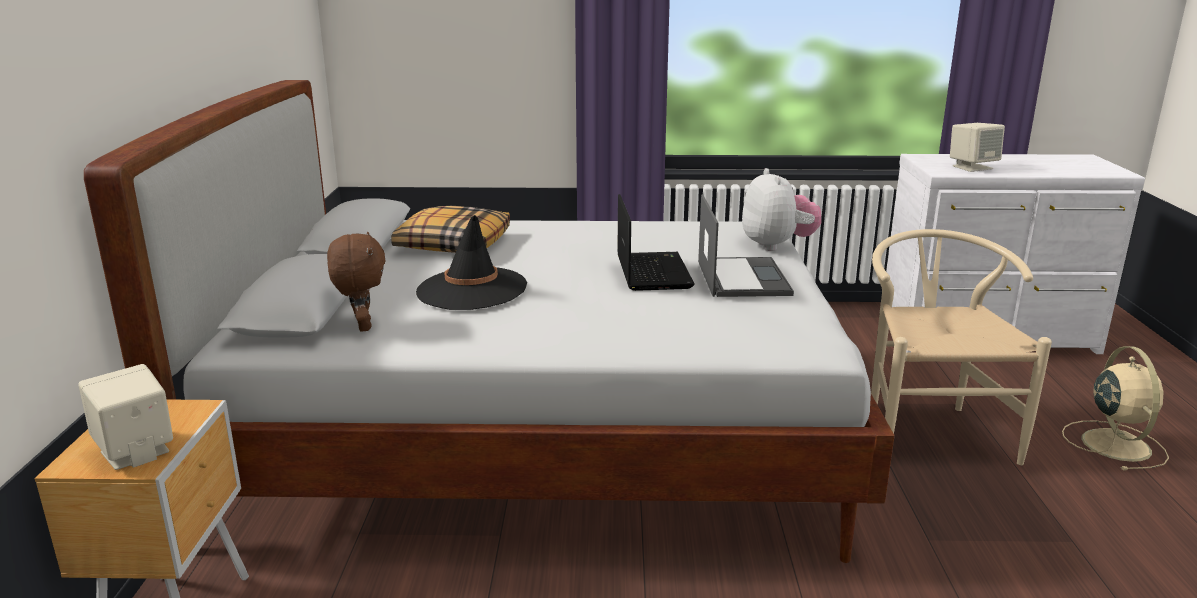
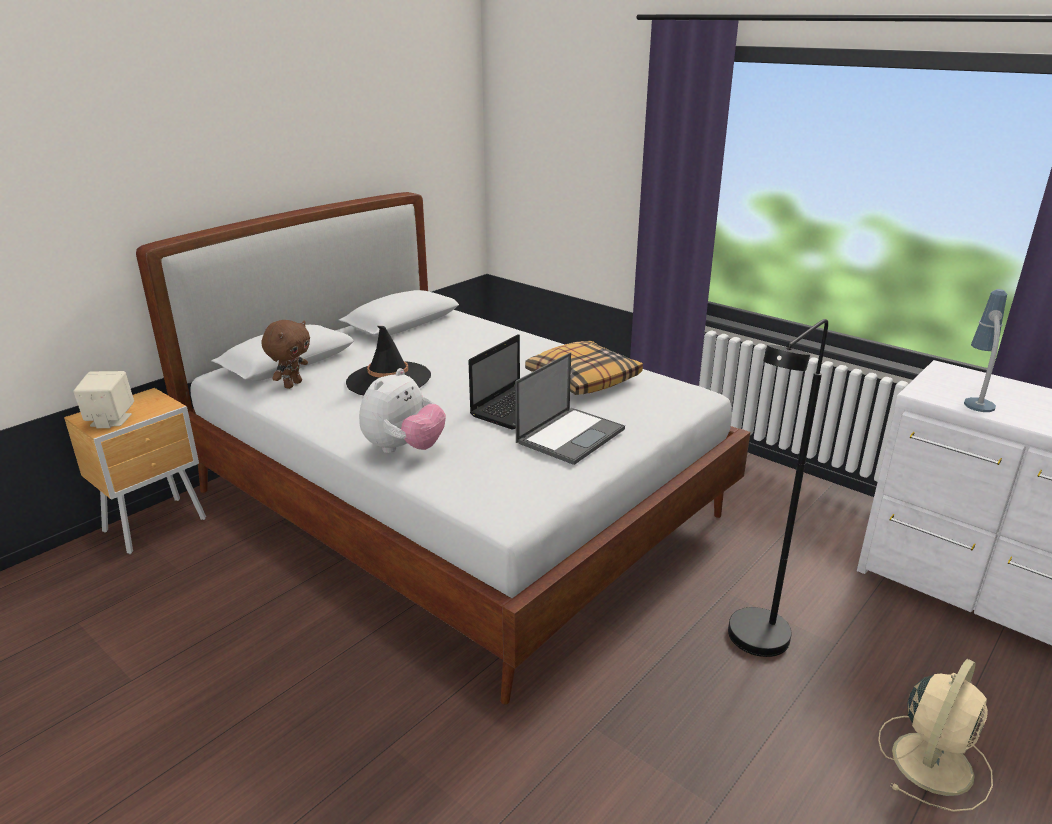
camera: 40 degrees right, 5 degrees up
(453, 244) = (448, 341): pillow -> pillow (582, 379)
(777, 246) = (666, 417): plush toy -> plush toy (404, 449)
(929, 429) = (753, 646): beige chair -> black floor lamp
(972, 167) = (975, 397): beige speaker -> table lamp

